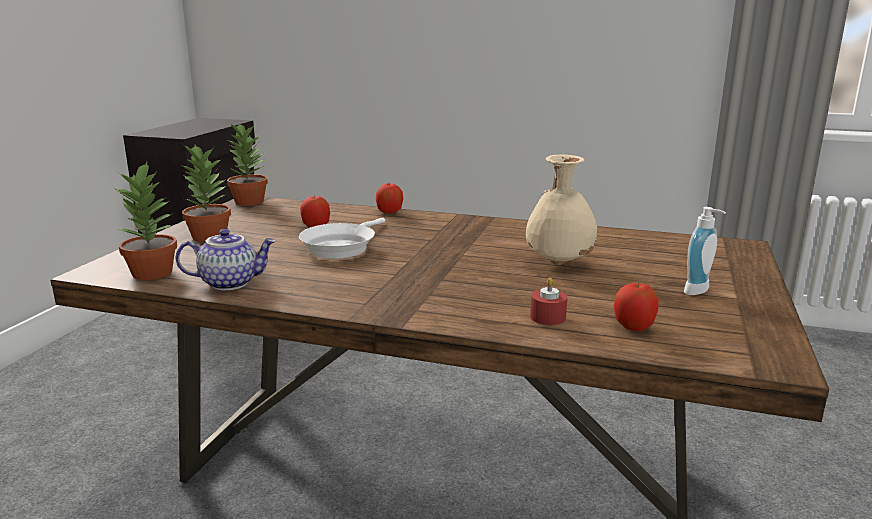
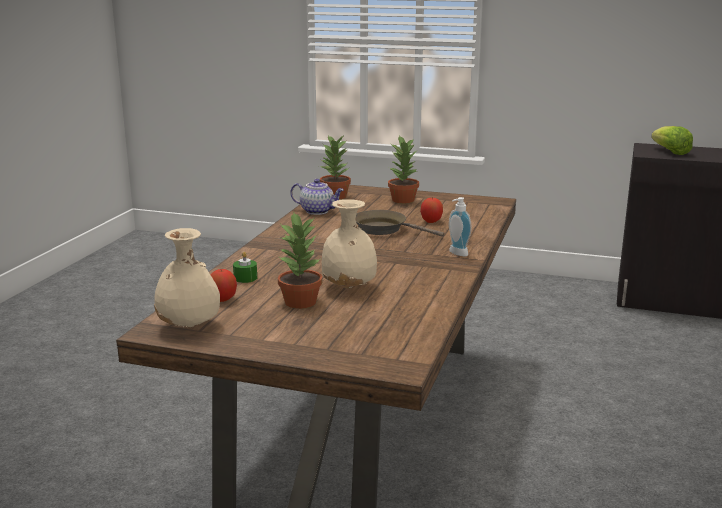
camera: 90 degrees right, 0 degrees up
(180, 131) = (670, 152): none -> lettuce
(230, 282) = (318, 211): teapot -> teapot turned 60 degrees counterclockwise
(249, 202) = (493, 201): potted plant -> potted plant (301, 302)
(341, 247) = (384, 229): white frying pan -> brown frying pan
(389, 212) = (479, 239): apple -> none
(548, 317) = (245, 278): red candle -> green candle
(700, 291) = (278, 328): soap dispenser -> soap dispenser (456, 253)
(741, 340) = (189, 327): none -> beige vase

